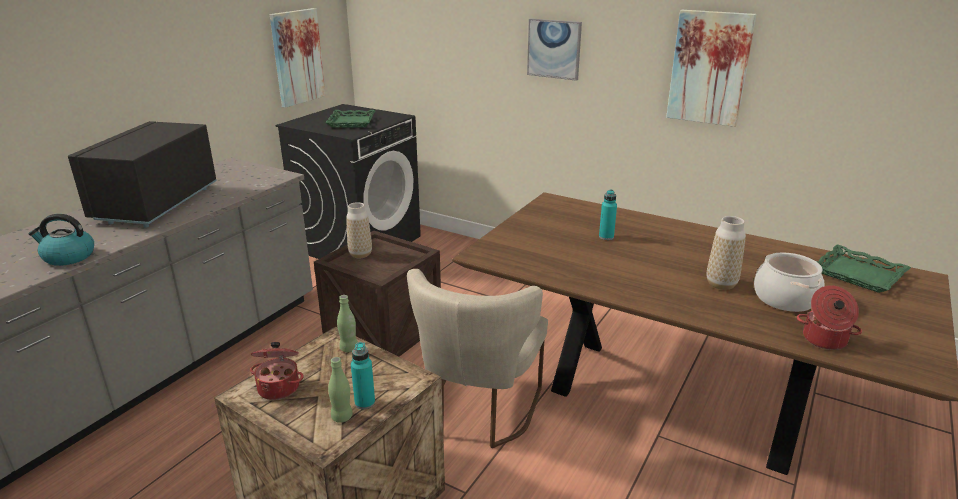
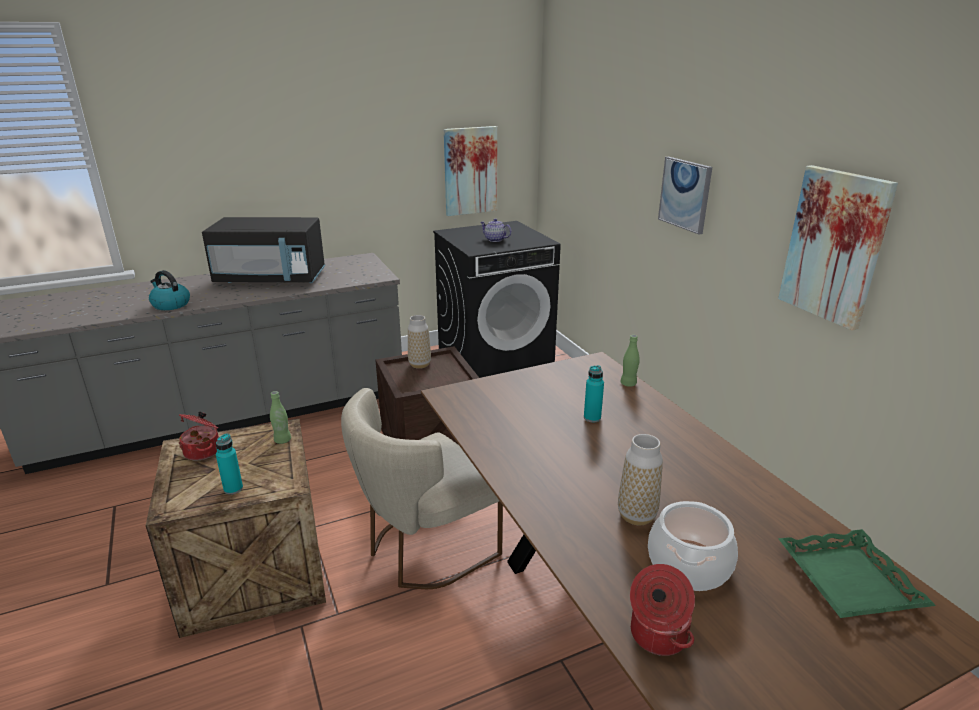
camera: 35 degrees right, 0 degrees up
(156, 204) = (271, 279): black microwave -> black microwave turned 135 degrees counterclockwise
(342, 417) = (206, 492): green bottle -> green bottle (628, 384)
(352, 122) = (495, 239): green tray -> teapot

